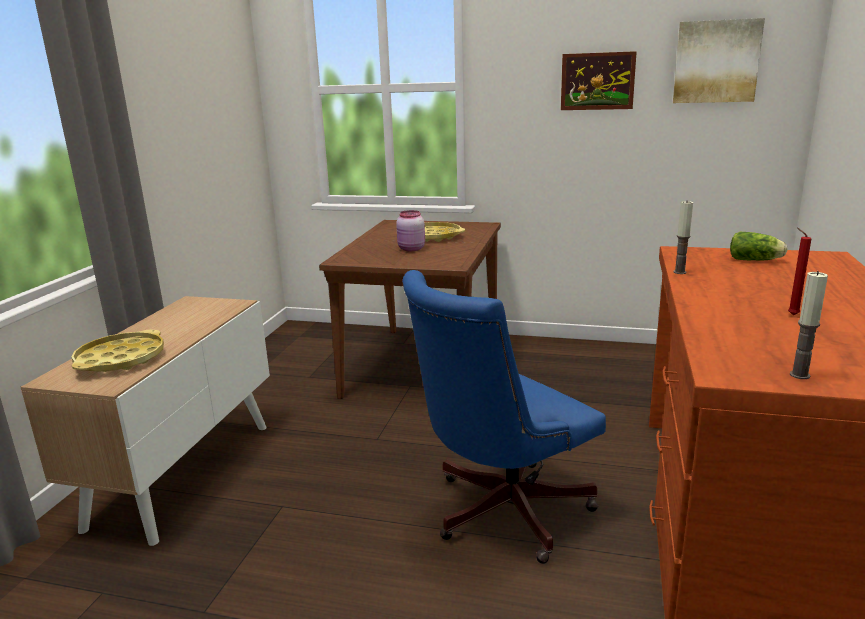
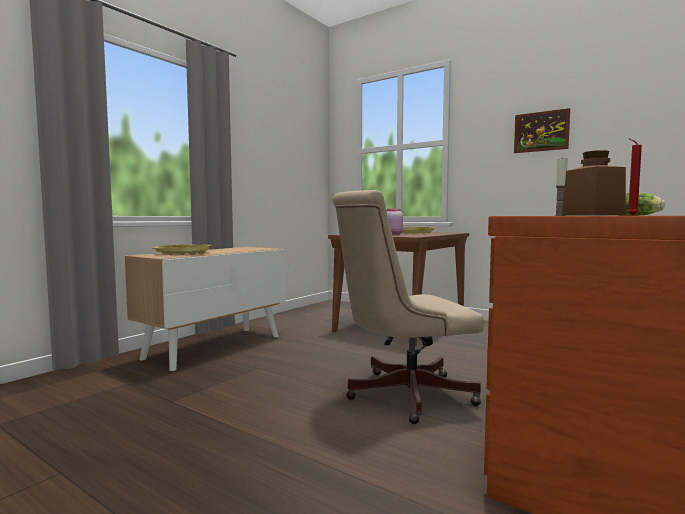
camera: 20 degrees right, 15 degrees down
(501, 512) = (401, 394): blue office chair -> beige office chair
(716, 62) = (635, 109): picture -> none
(799, 375) = (592, 215): candle -> brown jar

